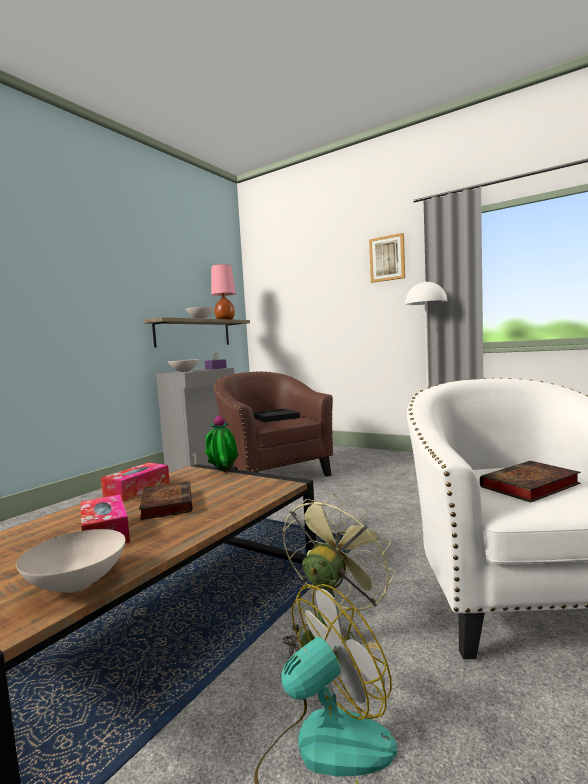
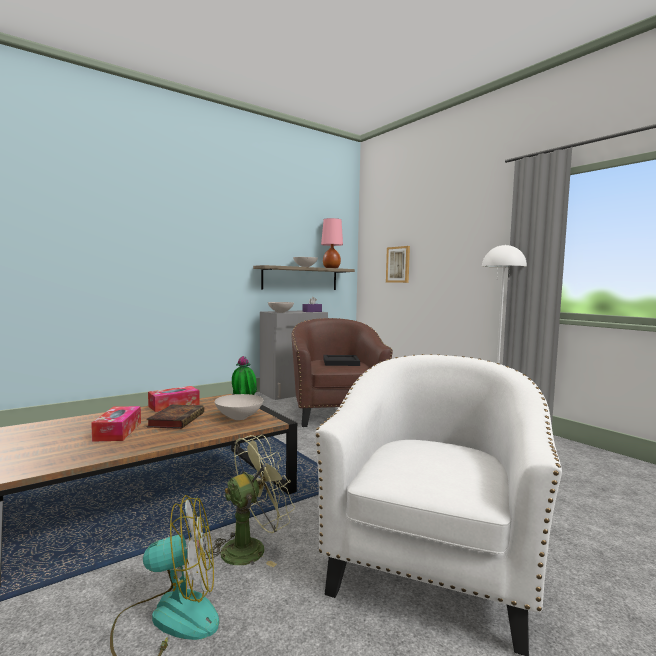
camera: 20 degrees right, 0 degrees up
(78, 585) = (65, 459): white bowl -> white bowl (239, 418)
(387, 258) = (480, 218): picture -> picture (398, 264)
(529, 487) = (428, 464): book -> none

